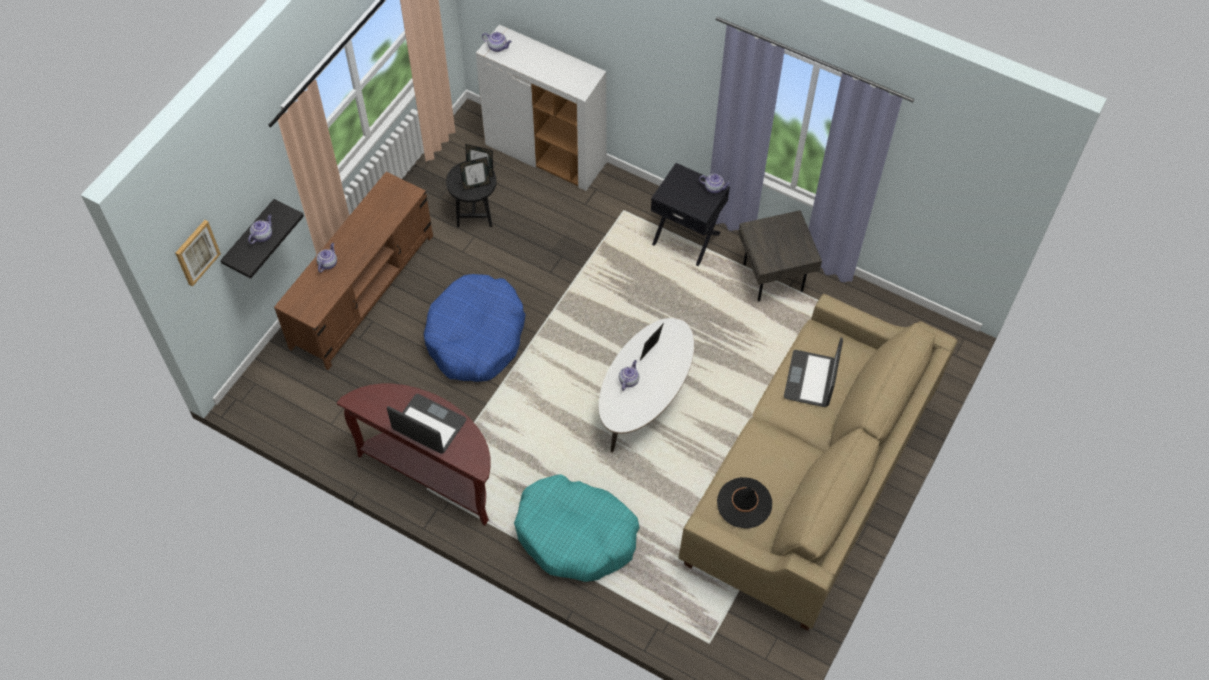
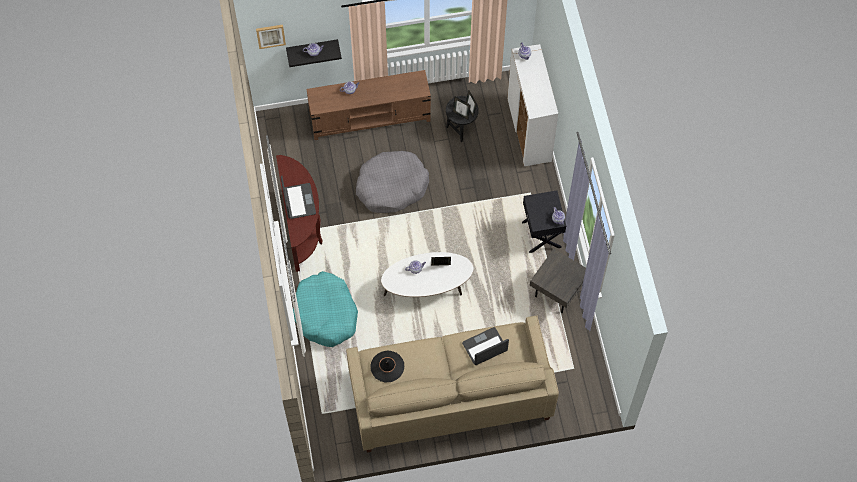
camera: 50 degrees right, 5 degrees up
(476, 336) = (391, 186): blue dog bed -> grey dog bed

